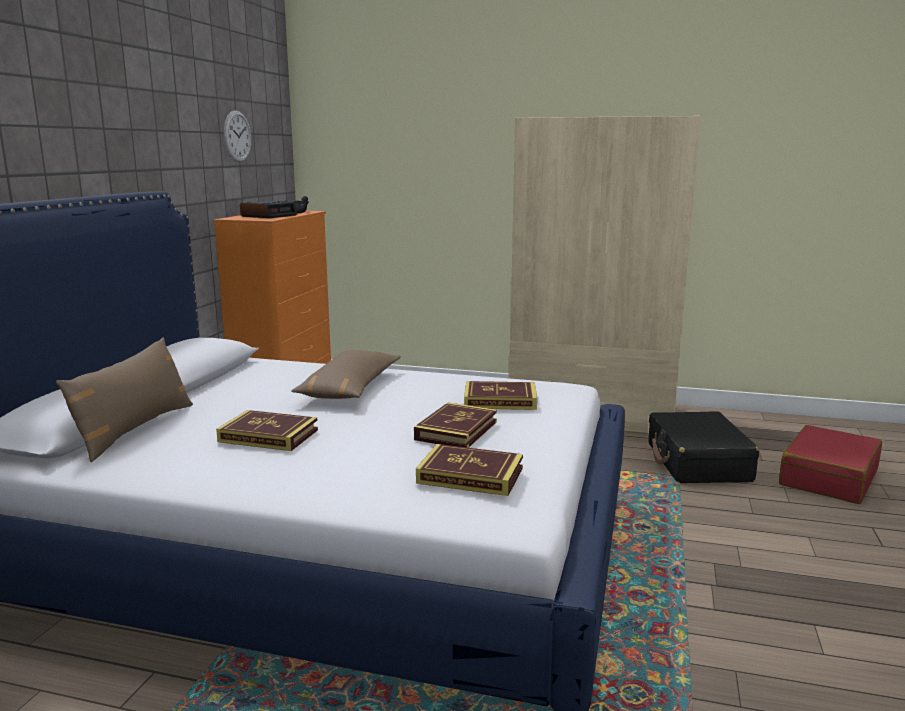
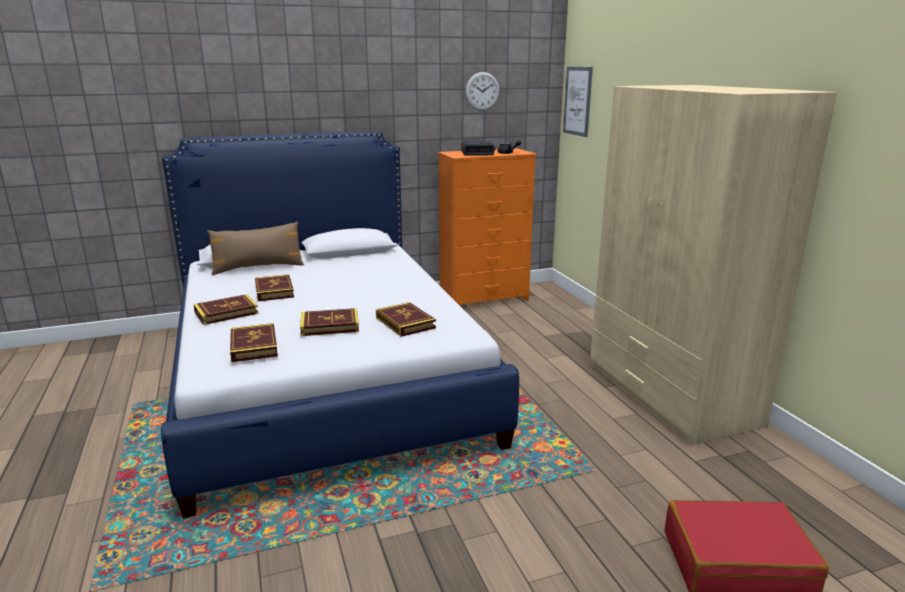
camera: 55 degrees right, 5 degrees up
(302, 476) = (226, 313): none -> book
(329, 149) = (577, 101): none -> picture
(350, 388) = (376, 283): brown pillow -> none
(698, 462) = (646, 473): black suitcase -> none

